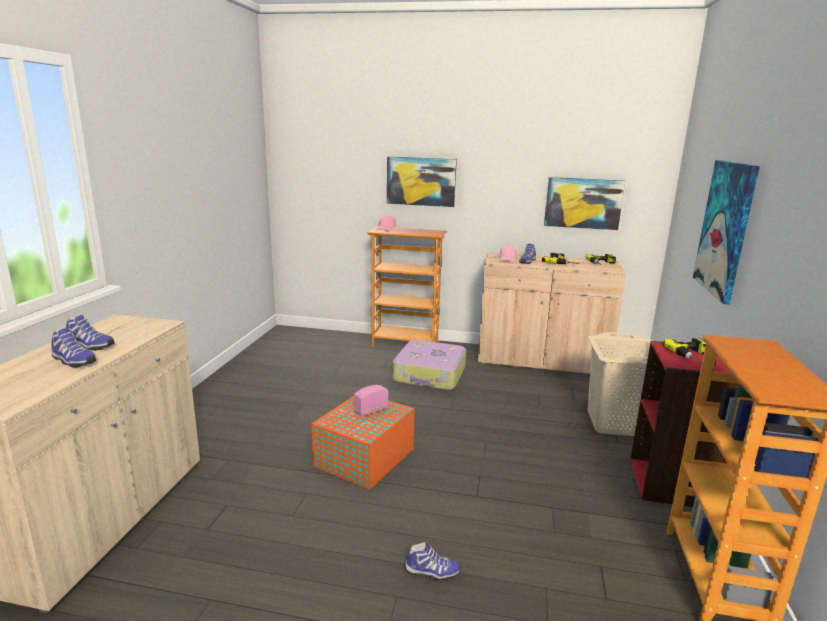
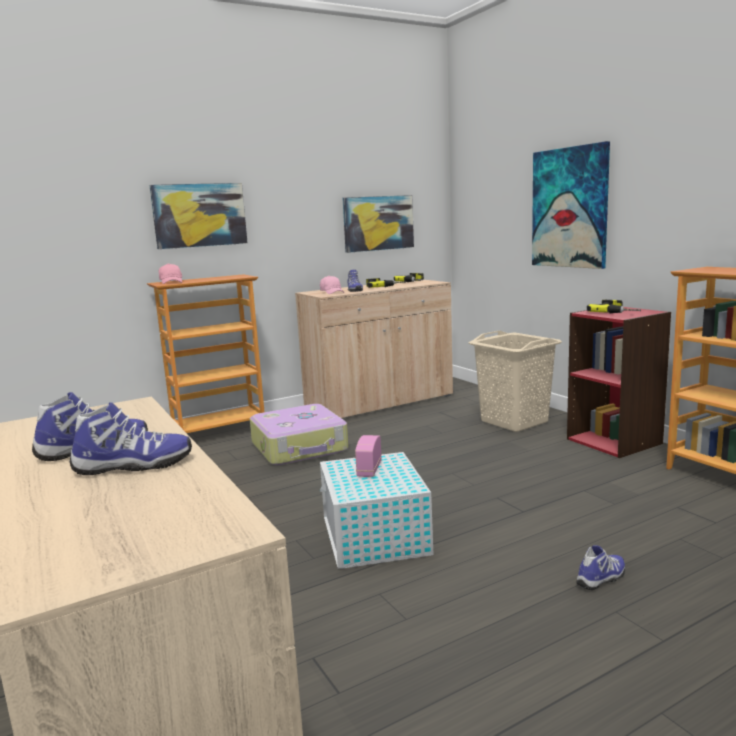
camera: 40 degrees left, 5 degrees down
(363, 458) = (375, 536): orange storage box -> white storage box

